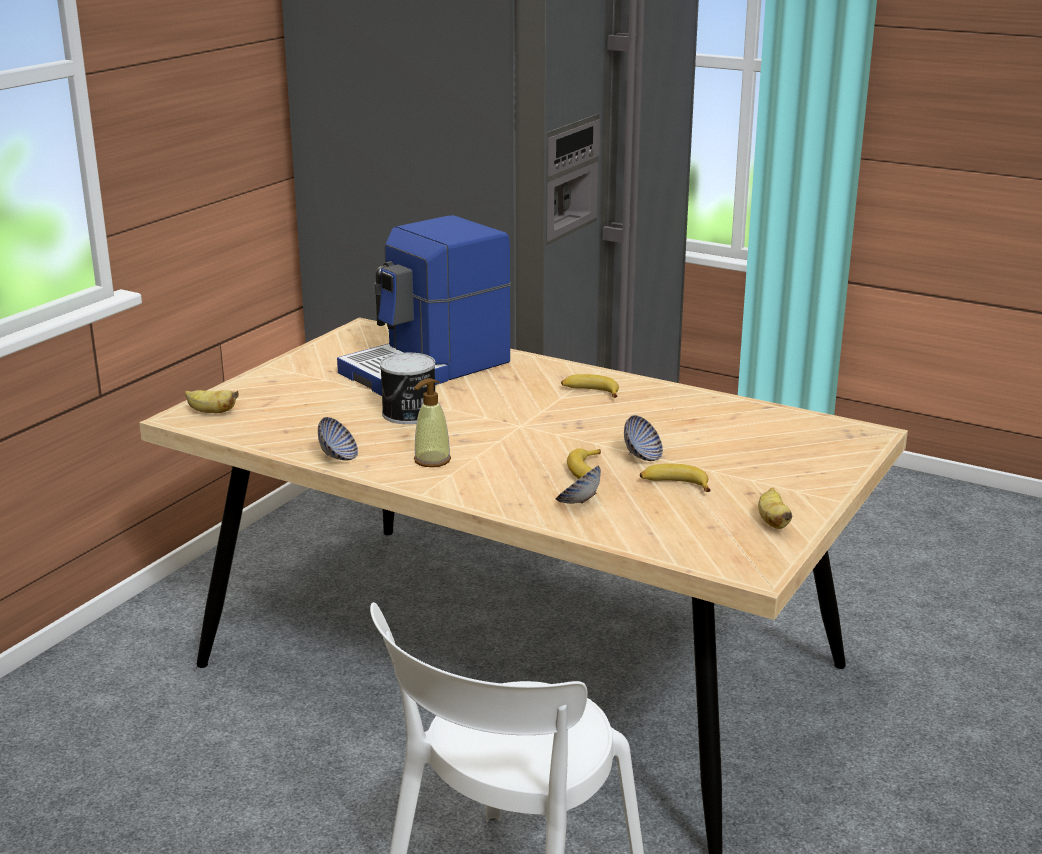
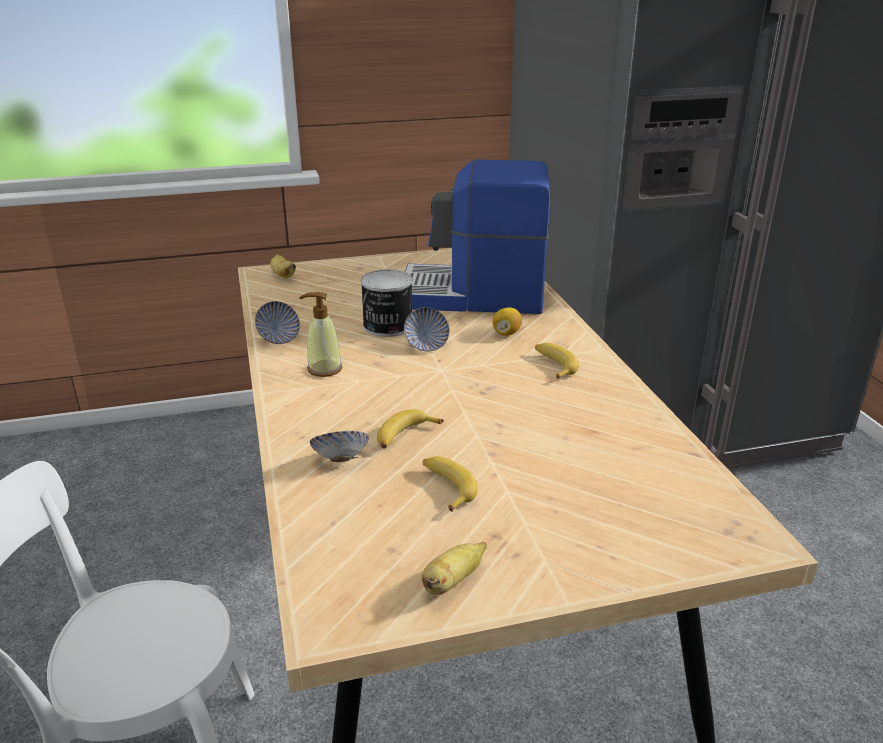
camera: 45 degrees right, 5 degrees up
(513, 384) = (506, 333): none -> lemon
(642, 456) = (476, 444): bowl -> bowl (426, 345)

